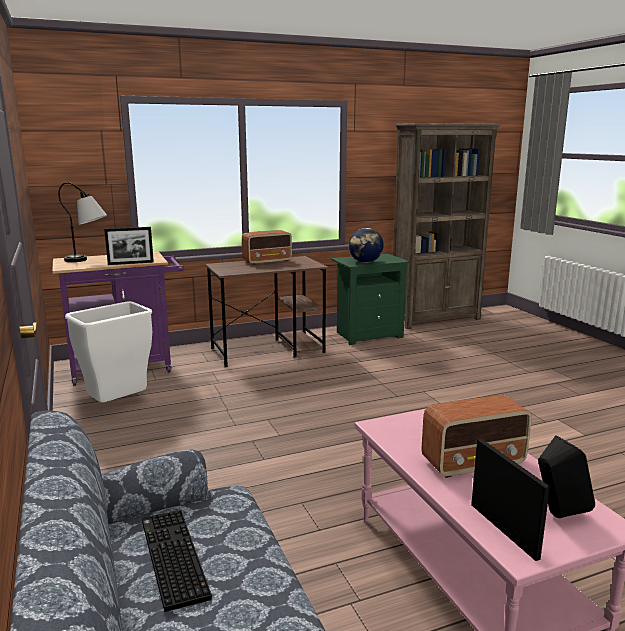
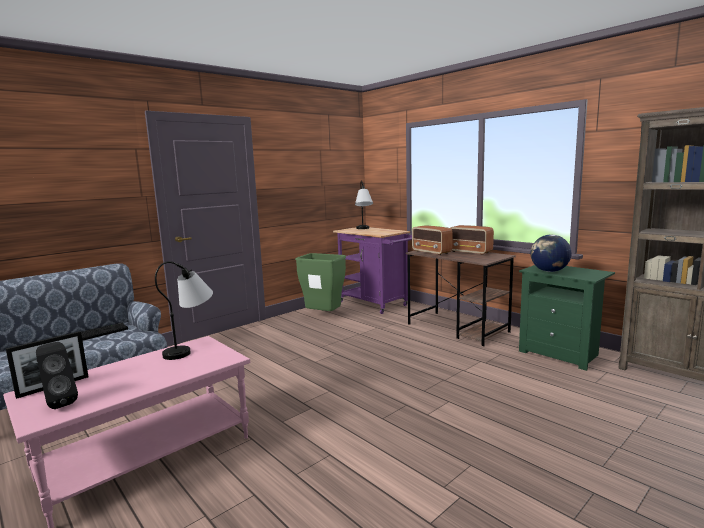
camera: 70 degrees right, 5 degrees down
(119, 405) = (324, 316): white trash can -> green trash can
(131, 263) = (367, 233): picture frame -> none
(400, 432) = (192, 348): none -> table lamp
(474, 463) = (143, 372): radio -> radio (432, 252)

